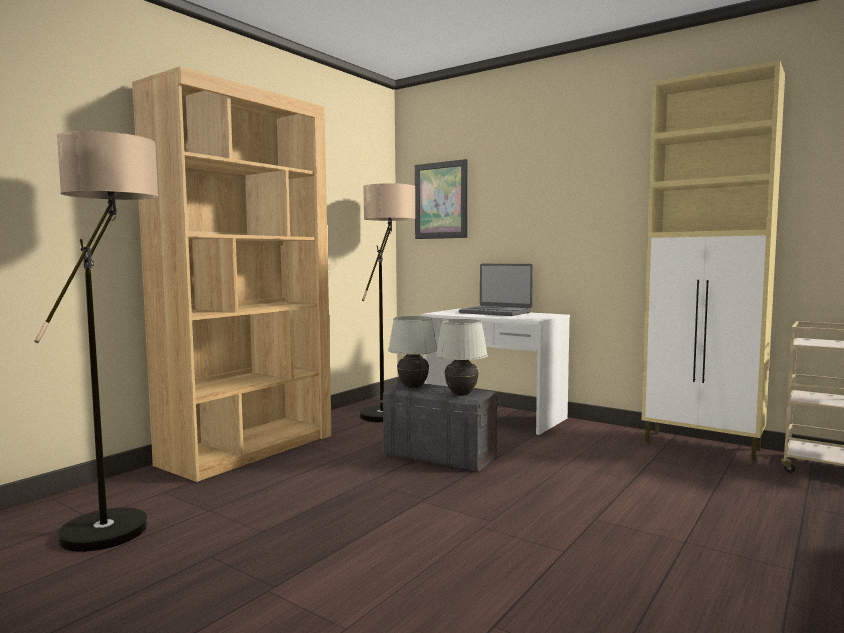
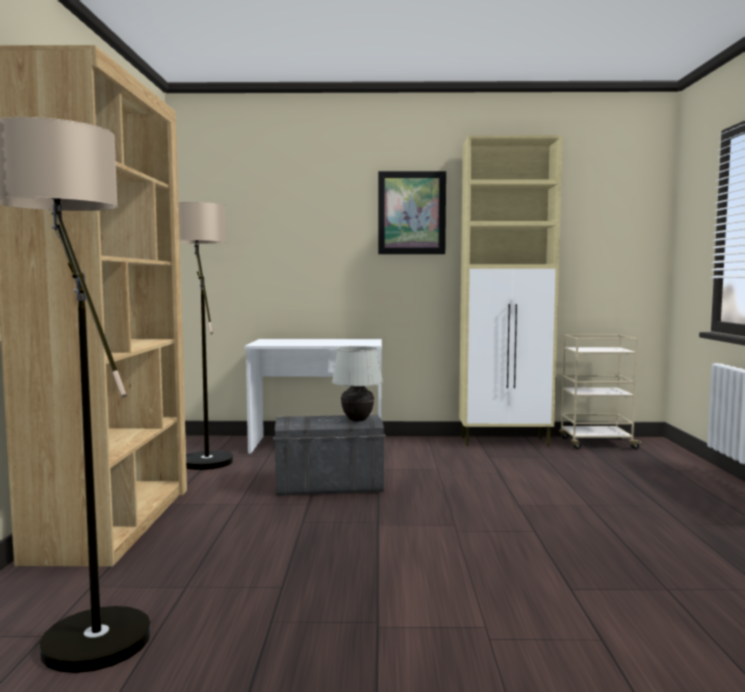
camera: 35 degrees left, 0 degrees up
(412, 387) = (299, 421): white table lamp -> none
(441, 200) = (232, 223): picture -> picture (411, 213)
(495, 312) = (313, 340): laptop -> none

